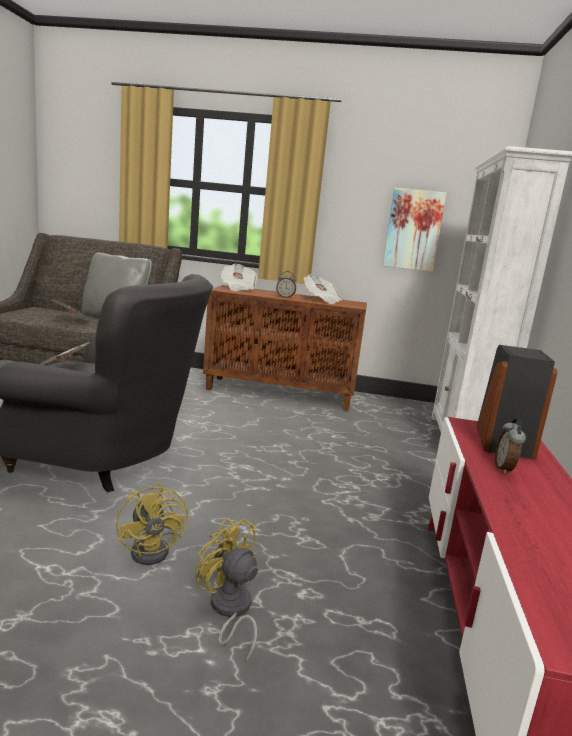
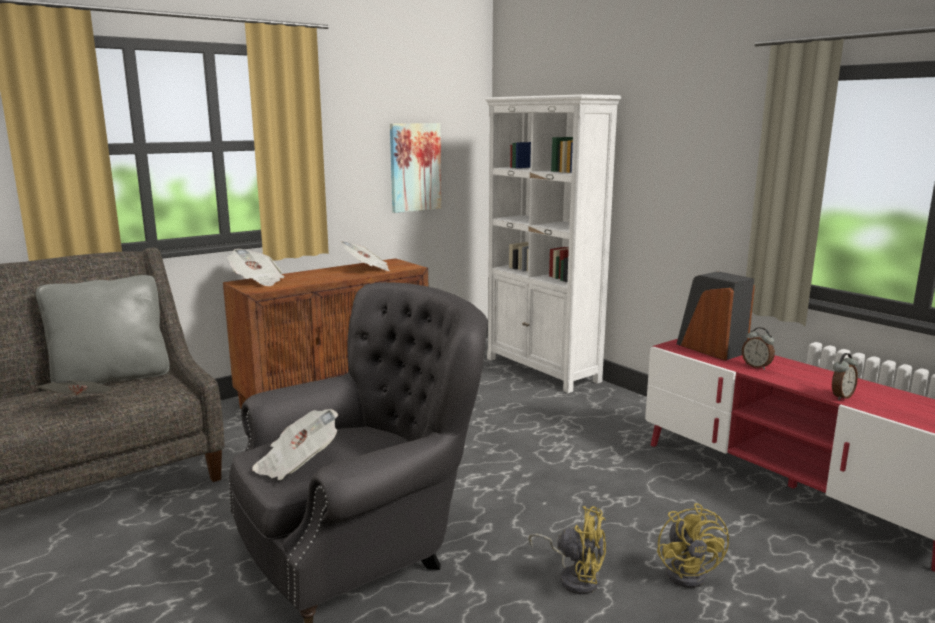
camera: 45 degrees left, 0 degrees up
(229, 610) = (690, 572): yellow fan -> yellow fan turned 90 degrees counterclockwise
(285, 297) = (335, 277): alarm clock -> alarm clock (841, 396)

